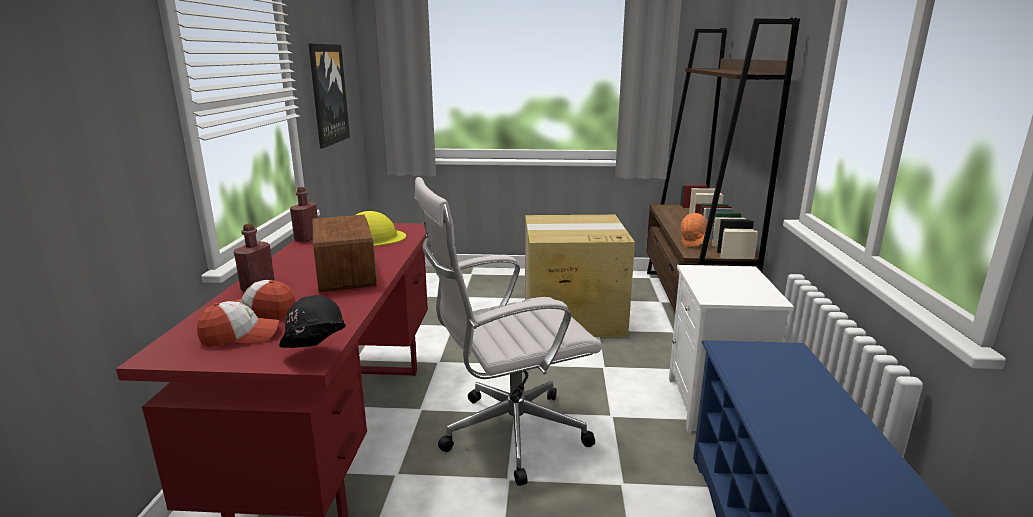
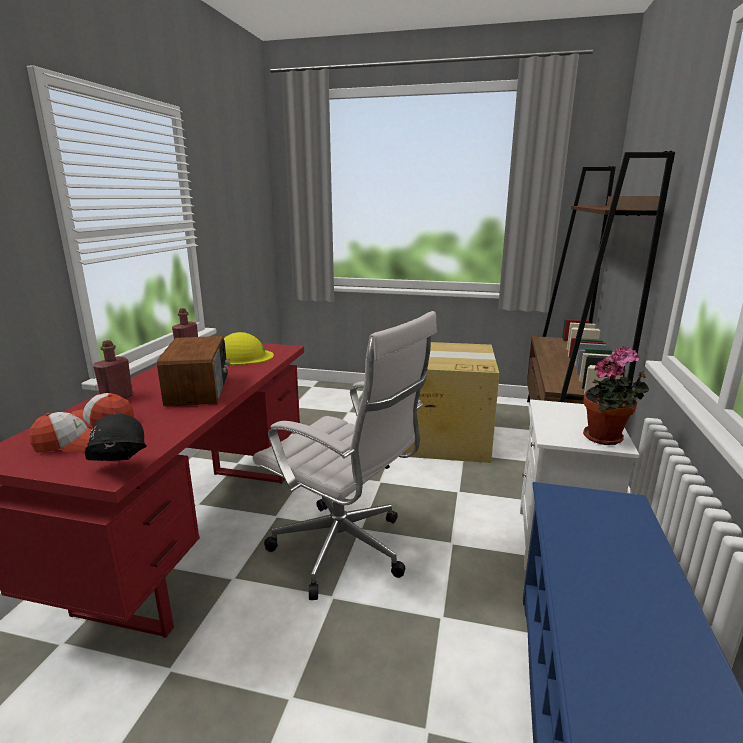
camera: 10 degrees right, 0 degrees up
(328, 94) = (234, 227): picture -> none
(507, 435) = (346, 551): white office chair -> white office chair turned 135 degrees counterclockwise
(694, 244) = (560, 379): orange hard hat -> none
(760, 295) = (606, 438): none -> potted plant

